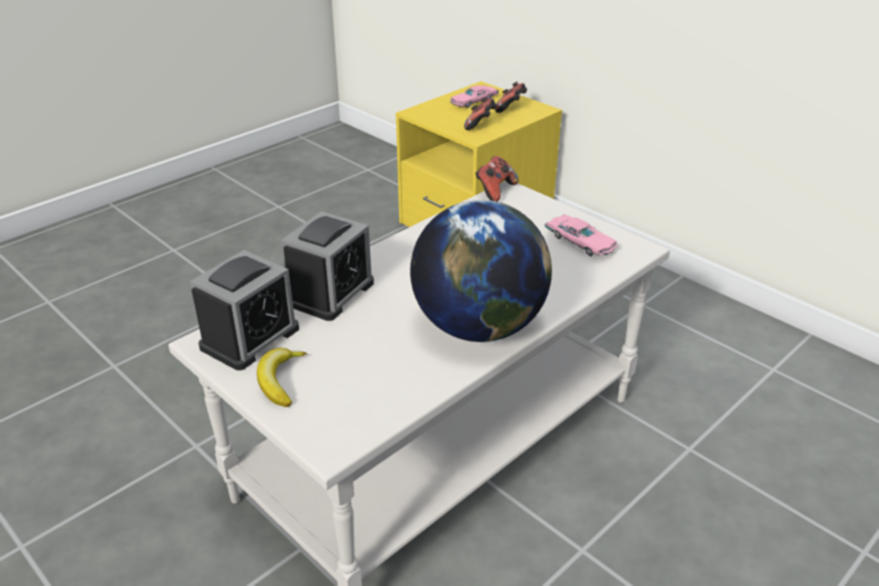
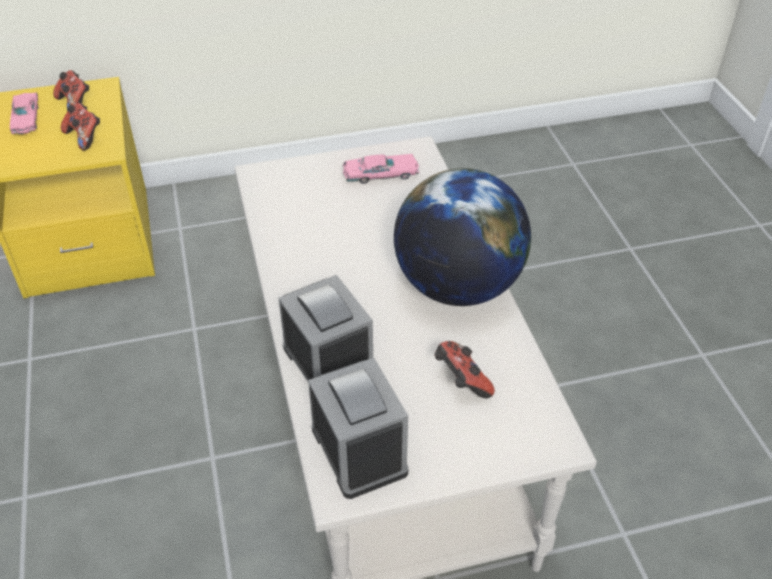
camera: 60 degrees left, 10 degrees up
(280, 381) = (445, 448): banana -> none
(495, 191) = (250, 183): game controller -> game controller (461, 381)

